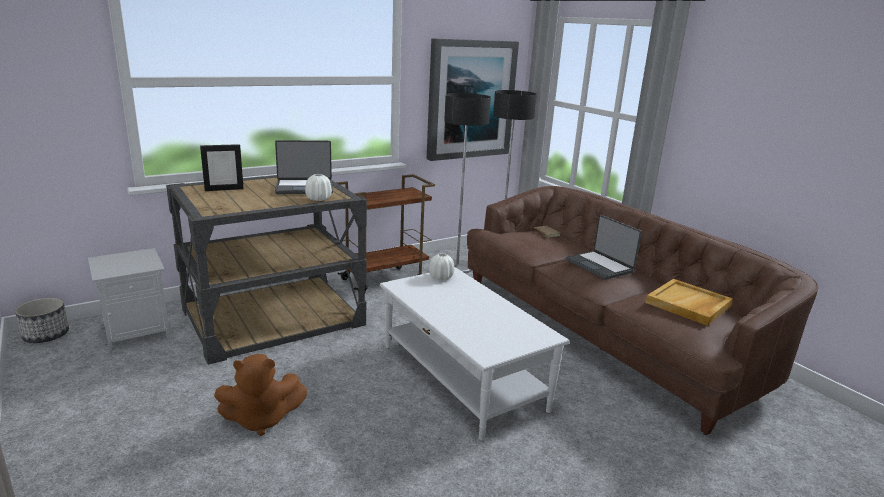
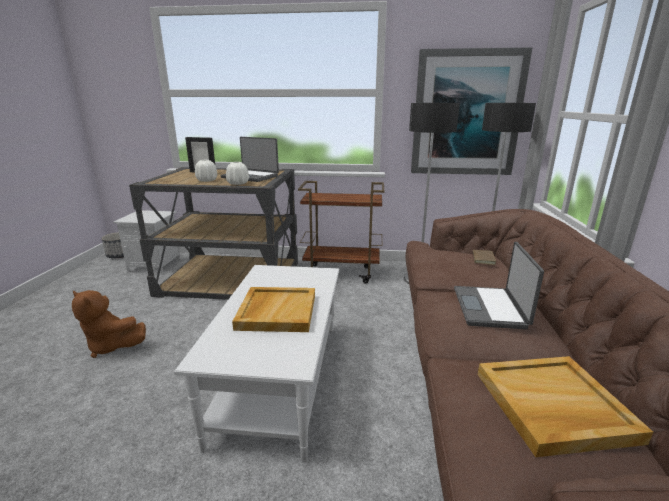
camera: 40 degrees right, 0 degrees up
(441, 277) = (308, 273): white vase -> white vase (207, 180)
(474, 311) = (276, 311): none -> beige tray

